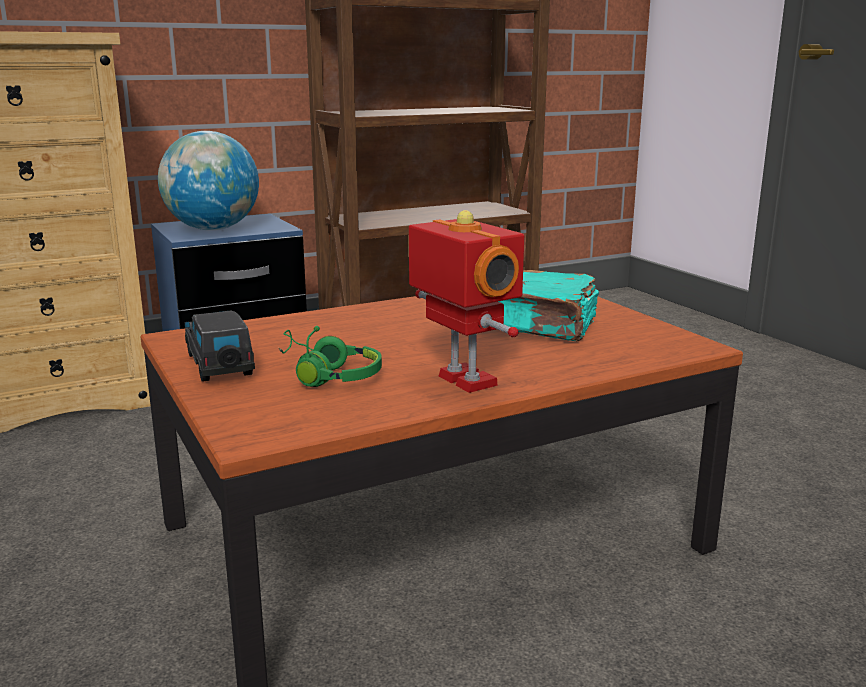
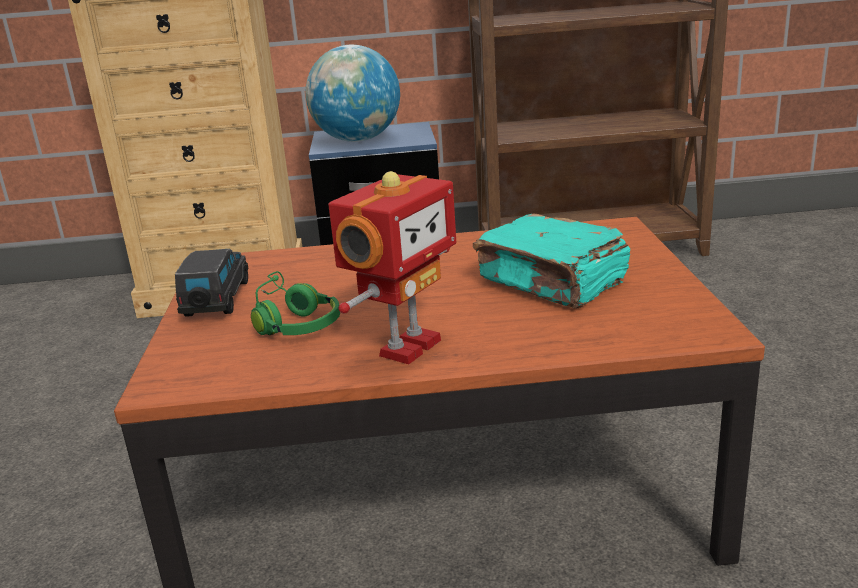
camera: 25 degrees right, 5 degrees up
(464, 381) = (406, 347): toy robot -> toy robot turned 45 degrees clockwise

